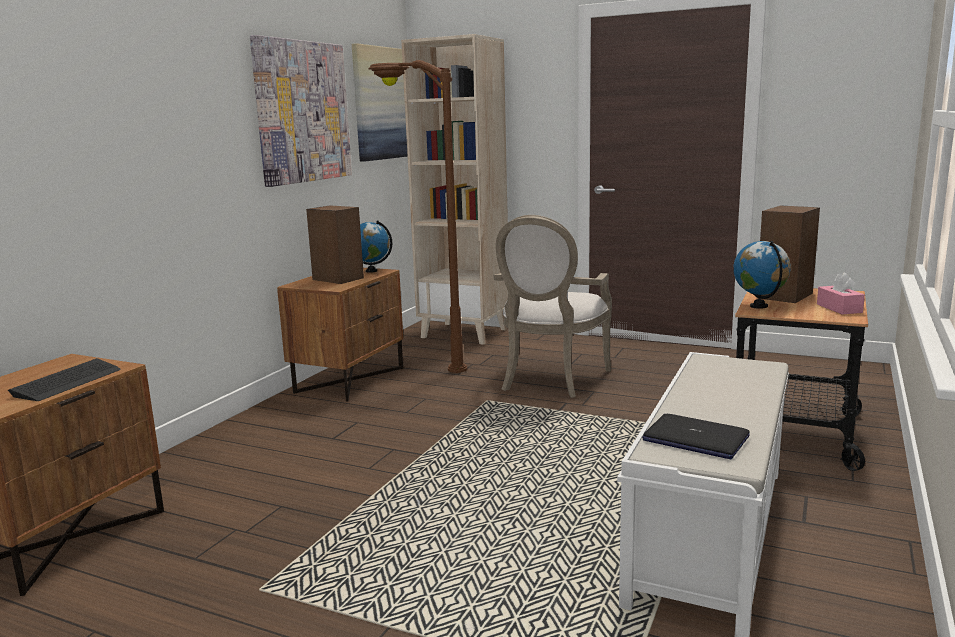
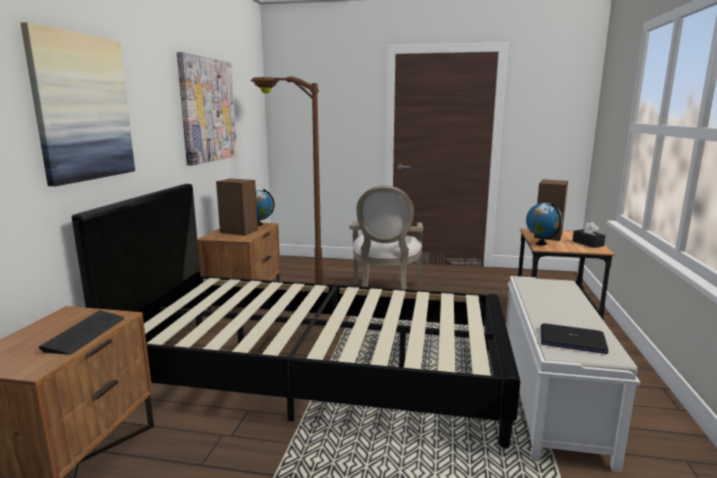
camera: 15 degrees left, 0 degrees up
(380, 103) = (250, 105): picture -> picture (82, 108)
(392, 471) = (317, 372): none -> black bed
(465, 333) = (309, 263): beige bookcase -> none
(839, 308) = (587, 243): pink tissue box -> black tissue box

